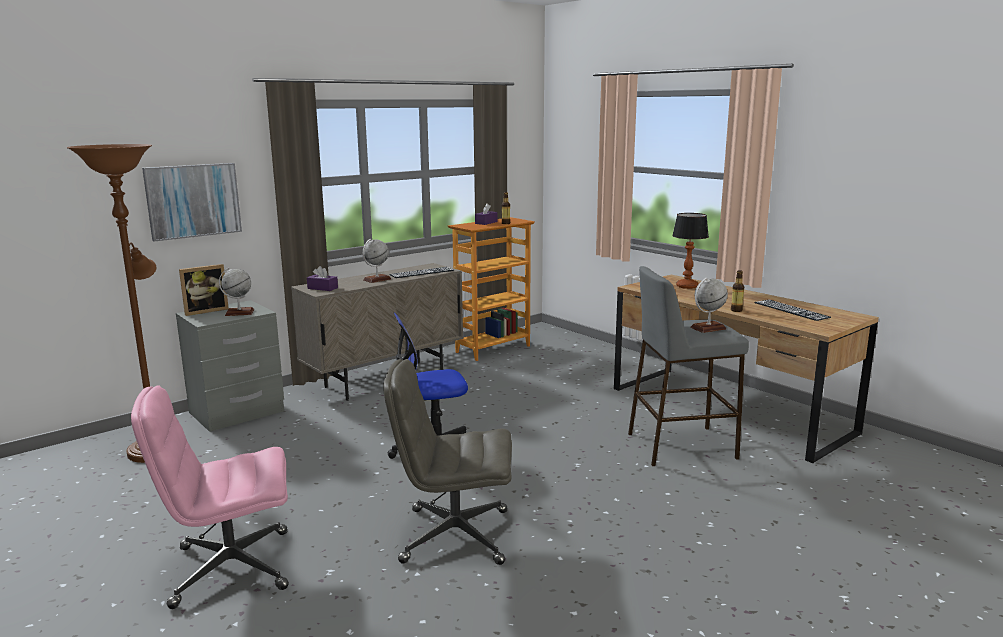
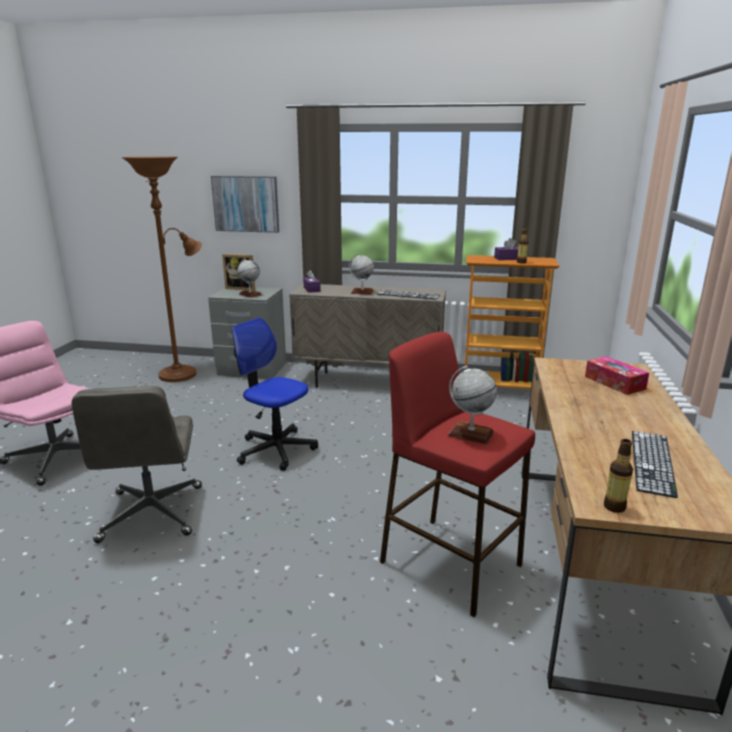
camera: 50 degrees right, 5 degrees up
(453, 536) = (152, 514): grey office chair -> grey office chair turned 150 degrees counterclockwise
(680, 446) = (449, 563): grey stool -> red stool
(687, 286) = (614, 383): table lamp -> tissue box
(736, 310) = (572, 430): bottle -> bottle (614, 507)

